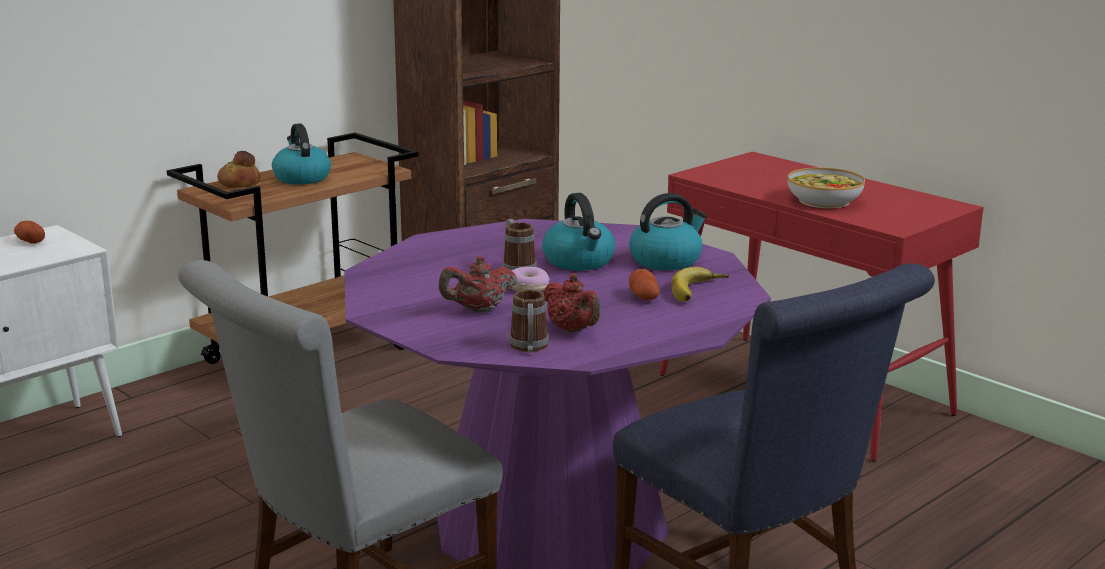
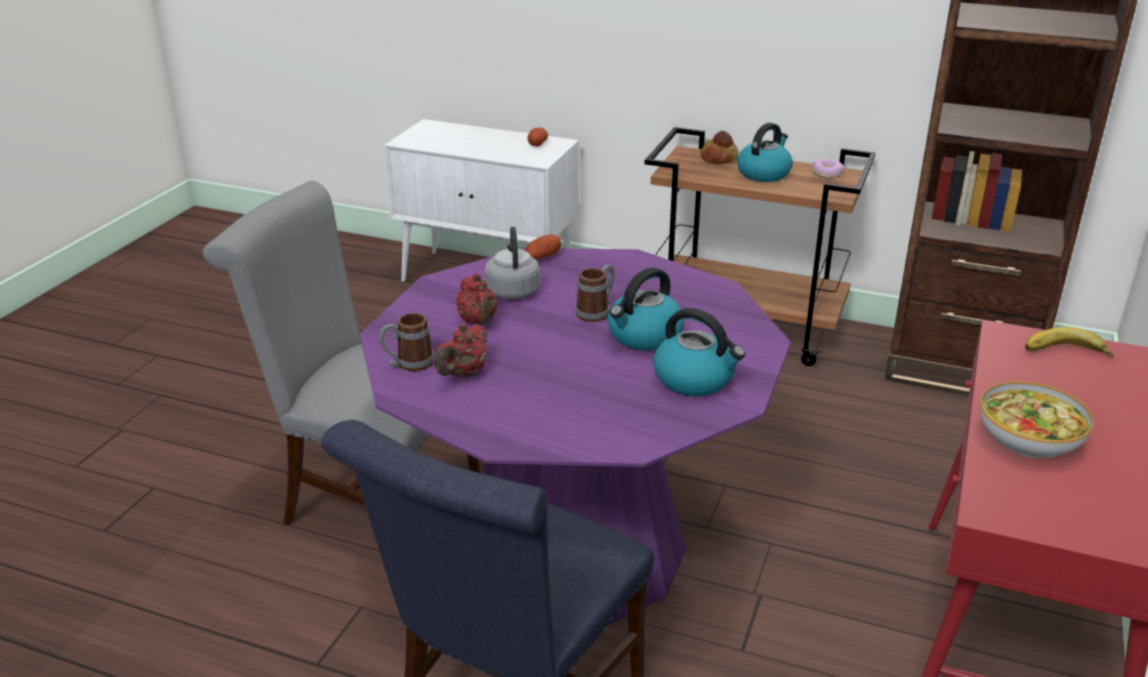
camera: 65 degrees right, 10 degrees up
(432, 288) = (512, 290): none -> grey kettle
(478, 310) = (478, 321): red teapot -> red teapot turned 150 degrees counterclockwise
(527, 287) = (551, 328): donut -> donut (826, 174)
(644, 297) = (578, 390): potato -> potato (542, 257)
(699, 291) = (620, 417): banana -> banana (1066, 353)

